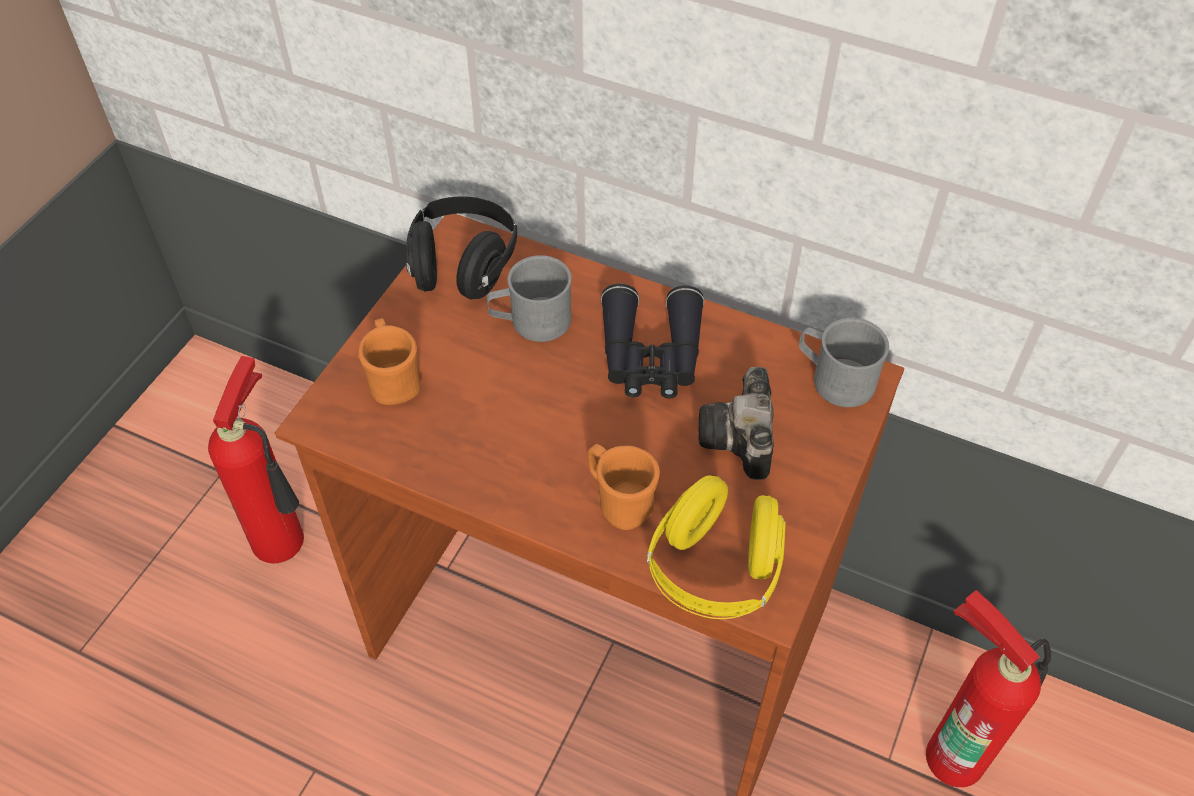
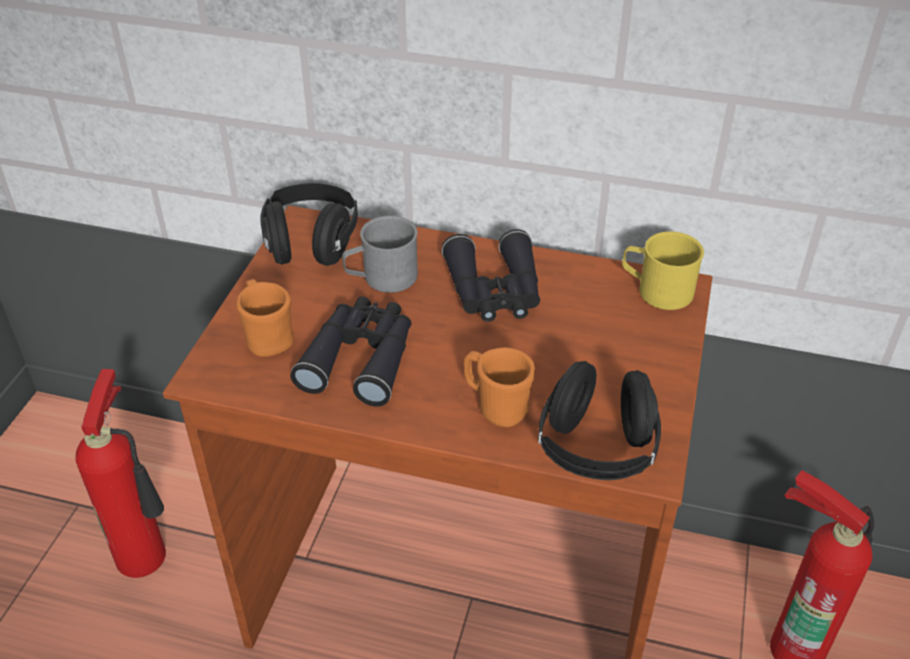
camera: 10 degrees left, 10 degrees down
(487, 421) = (361, 358): none -> black binoculars
(715, 570) = (597, 449): yellow headphones -> black headphones
(740, 441) = (590, 346): camera -> none
(834, 378) = (656, 290): grey mug -> yellow mug

